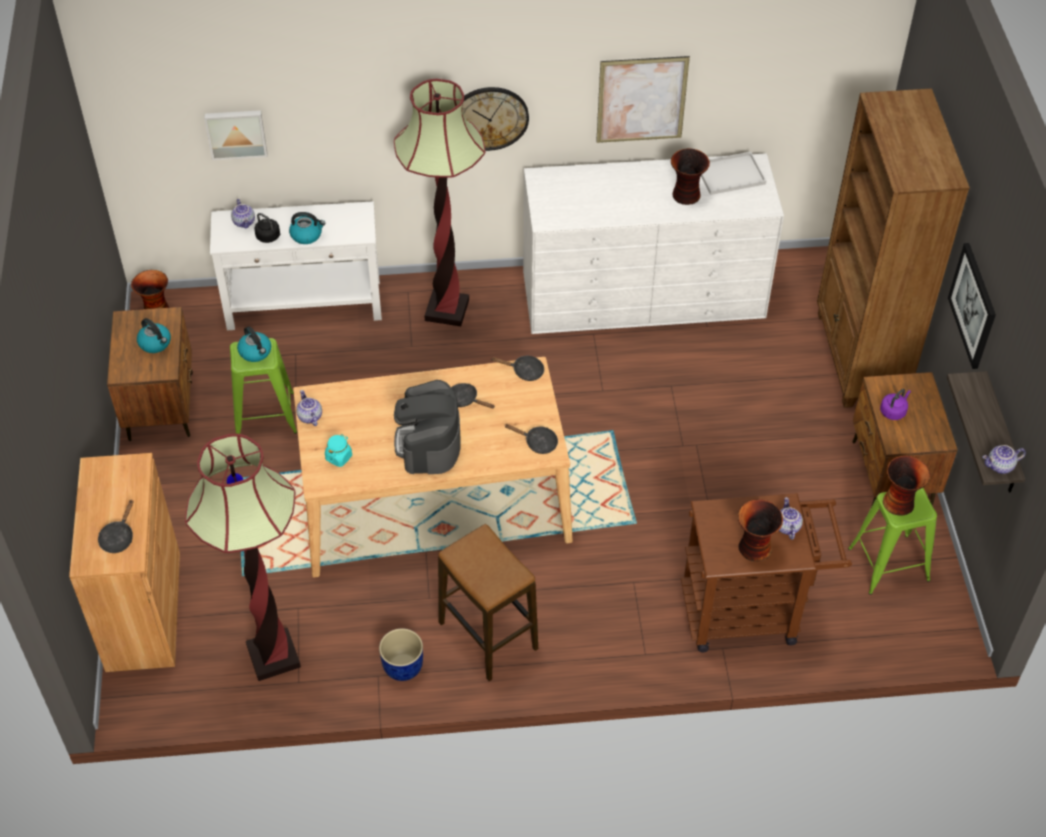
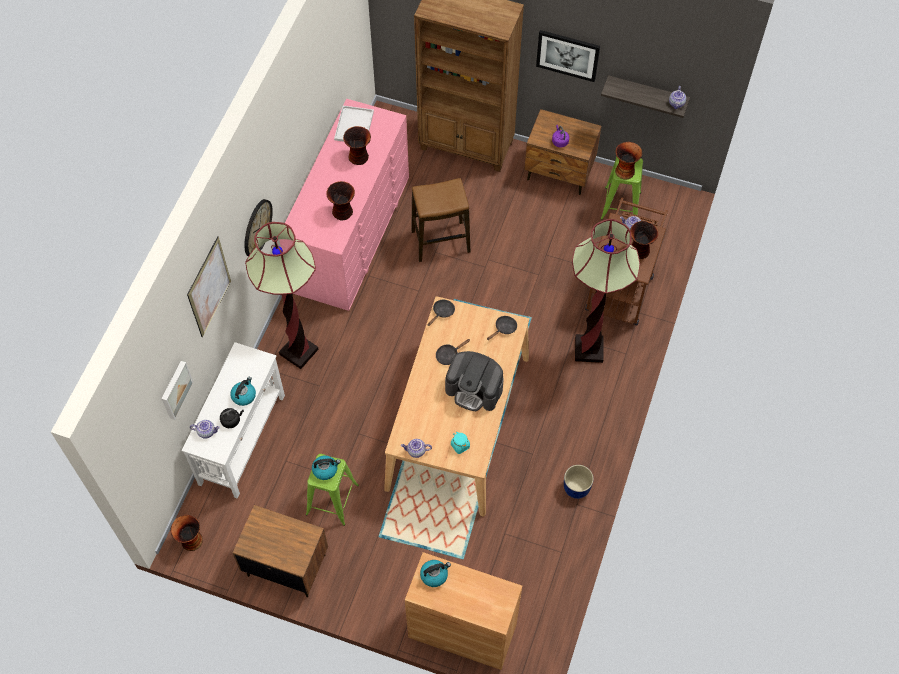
camera: 65 degrees left, 10 degrees up
(118, 537) = (487, 594): black frying pan -> none
(155, 343) = (281, 532): kettle -> kettle (434, 575)
(273, 656) = (535, 560): floor lamp -> floor lamp (588, 349)
(487, 636) = (575, 432): stool -> stool (440, 242)
(595, 211) = (343, 212): none -> vase
(641, 99) = (300, 134): picture -> picture (209, 287)
(643, 294) = (351, 233): white dresser -> pink dresser

